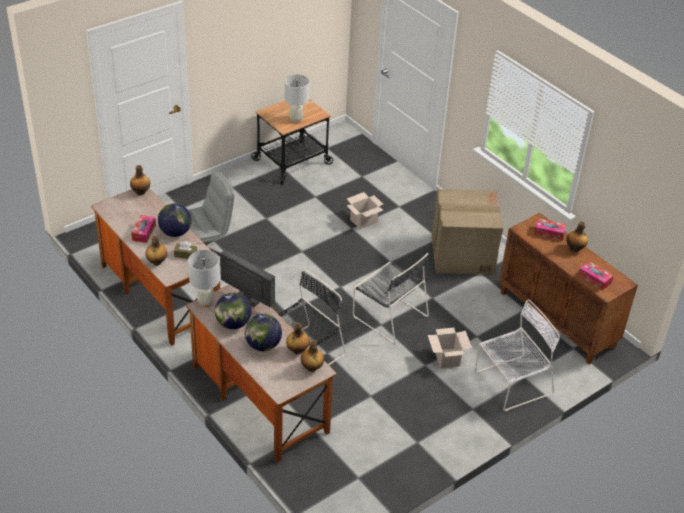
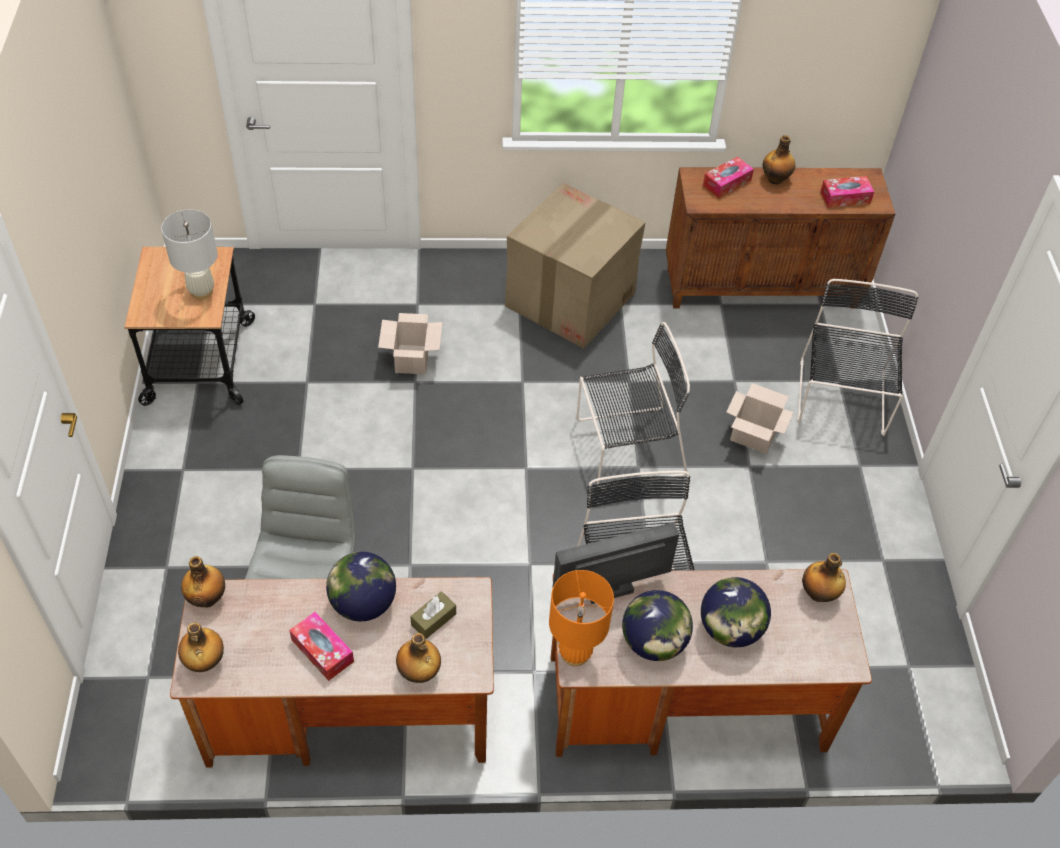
camera: 55 degrees left, 10 degrees up
(205, 302) = (574, 653): white table lamp -> orange table lamp
(297, 350) = (769, 591): bottle -> bottle (204, 662)
(511, 384) = (841, 400): white chair -> black chair

